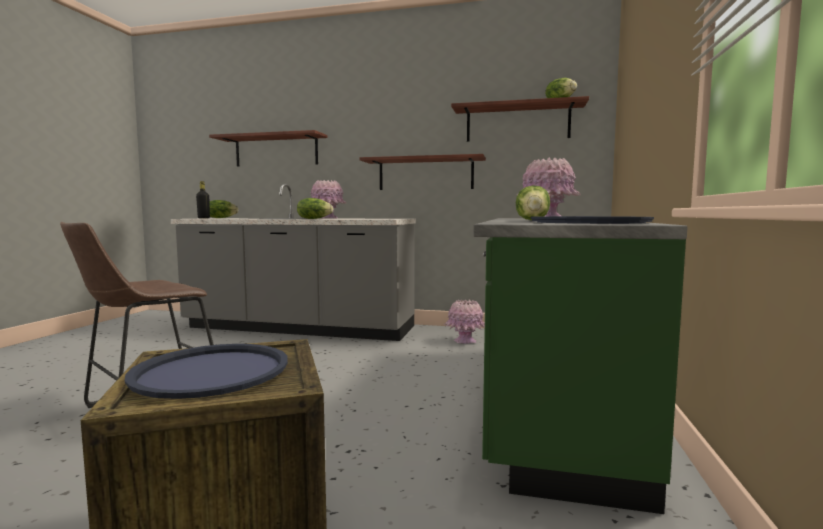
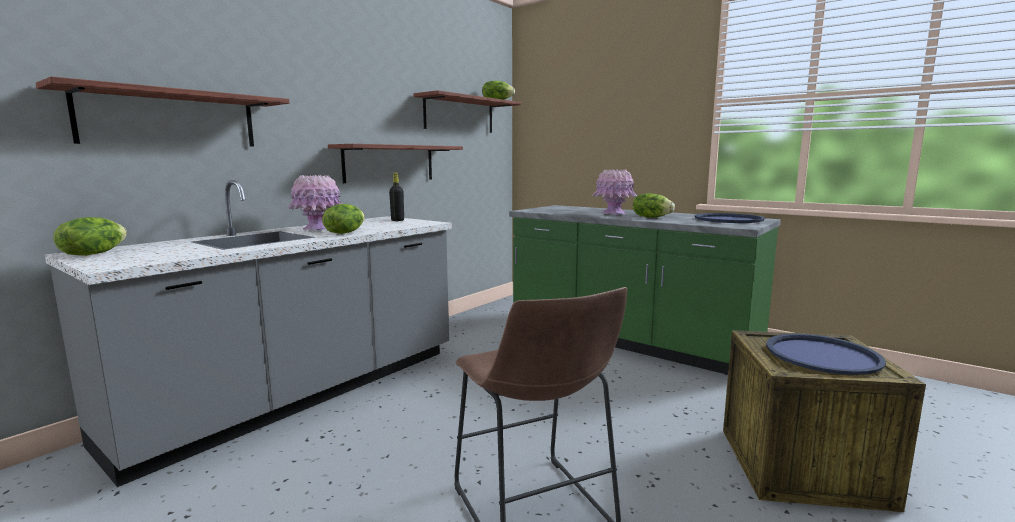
camera: 65 degrees left, 5 degrees up
(203, 218) = (96, 260): black bottle -> black bottle (397, 220)
(465, 341) = (475, 332): pink vase -> none

